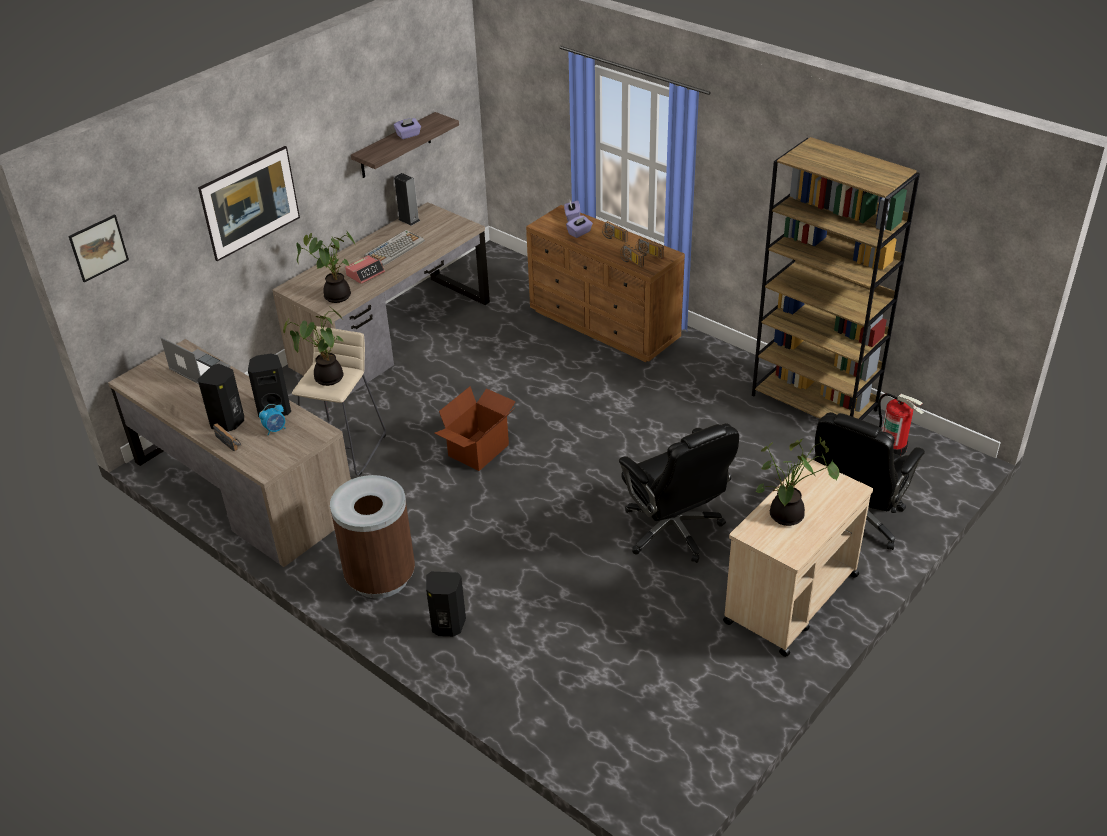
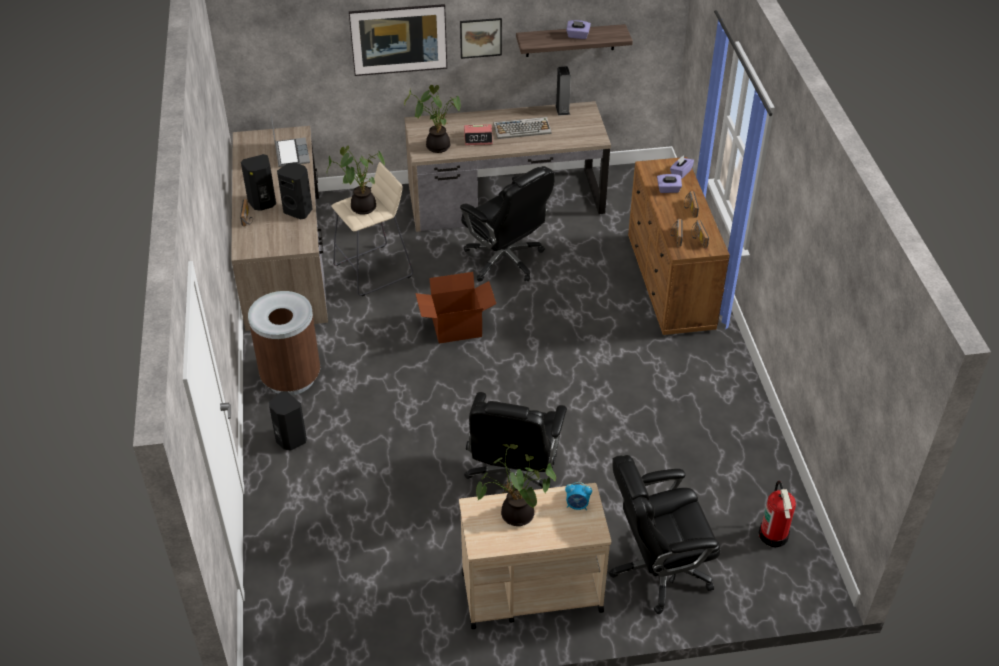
camera: 40 degrees right, 5 degrees up
(98, 248) = (246, 28): picture -> picture (481, 37)
(275, 429) = (282, 226): alarm clock -> alarm clock (577, 505)
(452, 378) = (505, 260): none -> black office chair
(815, 403) = (757, 455): brown bookcase -> none

